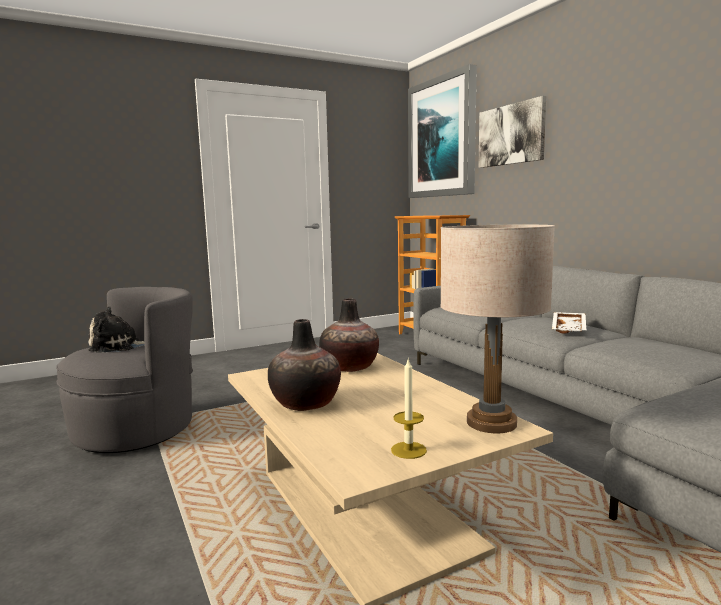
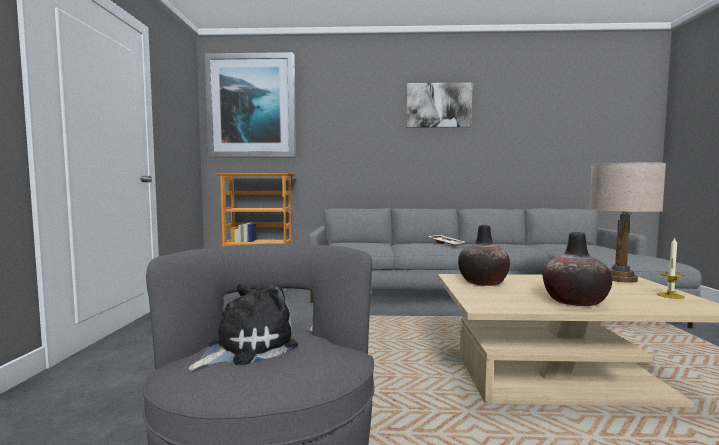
camera: 60 degrees left, 5 degrees down
(118, 347) = (247, 348): plush toy -> plush toy turned 150 degrees counterclockwise
(511, 134) = (335, 115): picture -> picture (438, 105)

